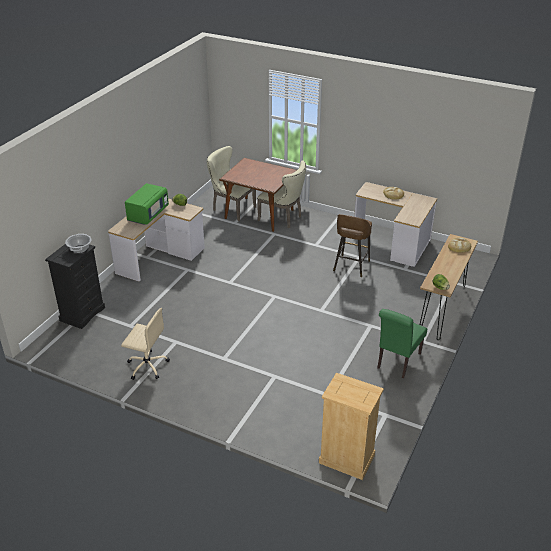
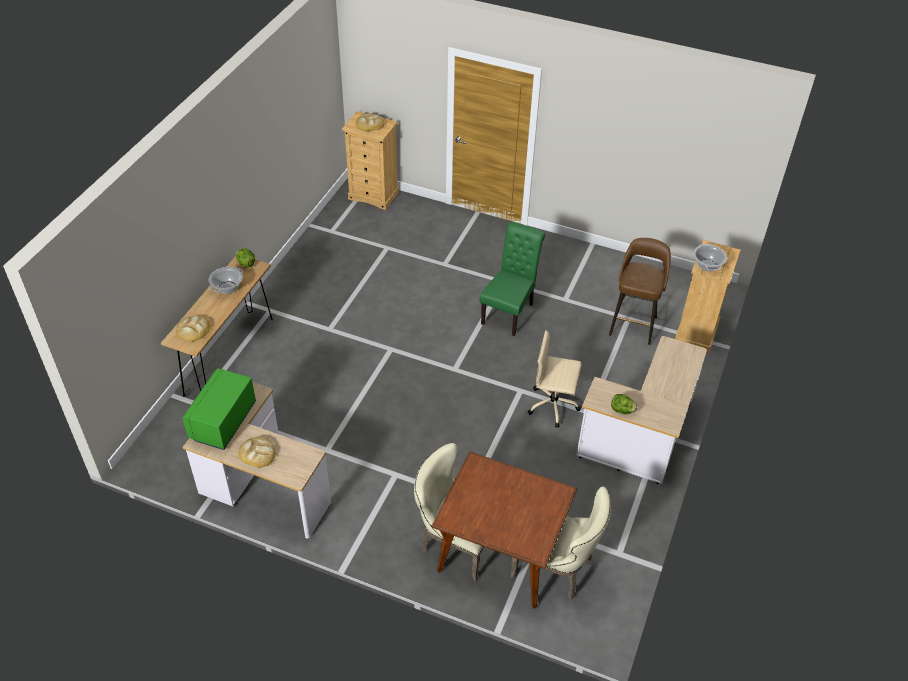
camera: 175 degrees right, 10 degrees up
(82, 314) = (696, 332): black dresser -> beige dresser
(147, 365) = (586, 270): beige office chair -> beige office chair (554, 405)
(148, 214) = (663, 385): green microwave -> green microwave (223, 421)
(351, 266) = (342, 428): brown stool -> brown stool (633, 325)
(353, 392) = (369, 124): none -> bread
(397, 362) = (307, 283): green chair -> green chair (509, 312)
(447, 271) = (227, 287): none -> cooking pot

